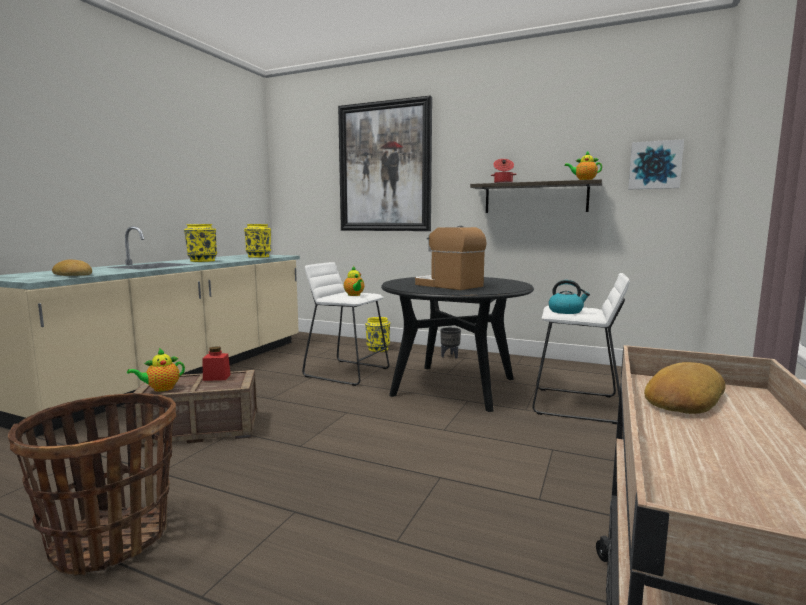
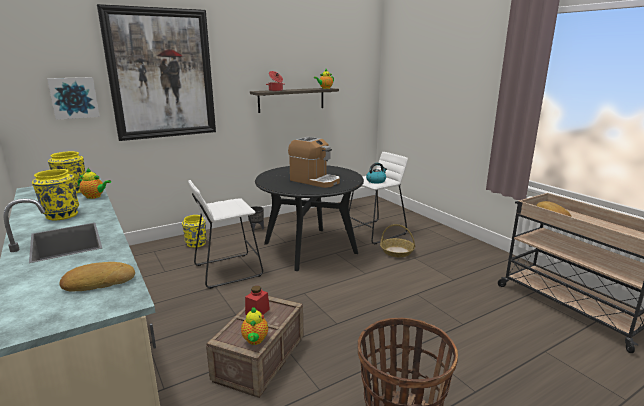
camera: 55 degrees left, 10 degrees up
(354, 295) = (232, 205): teapot -> teapot (95, 197)
(448, 285) = (314, 181): coffee machine -> coffee machine turned 135 degrees counterclockwise
(546, 433) = (397, 251): none -> basket
(655, 165) = (354, 77): picture -> picture (74, 98)

